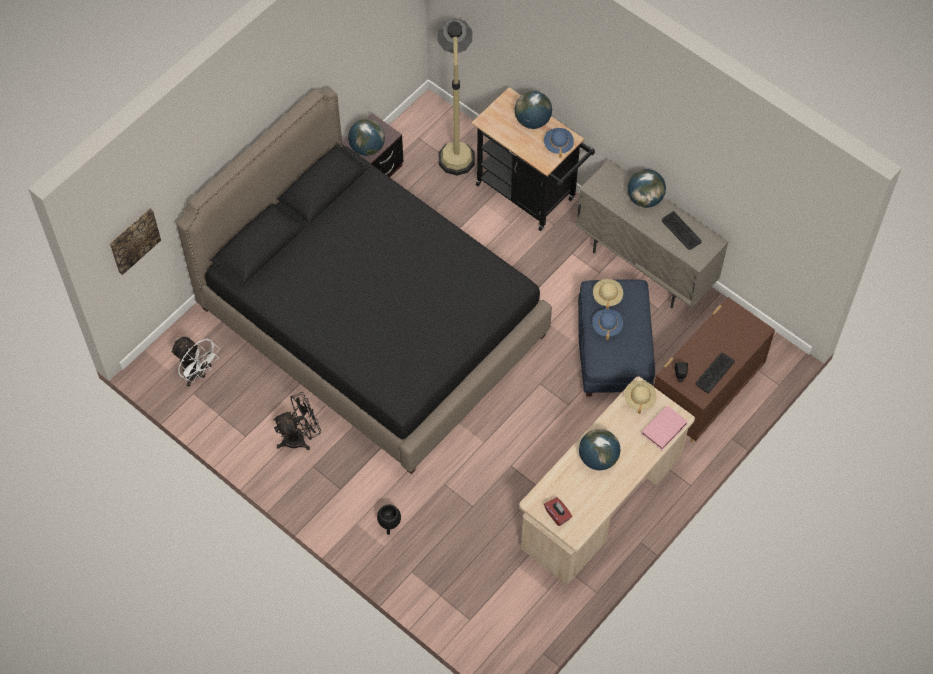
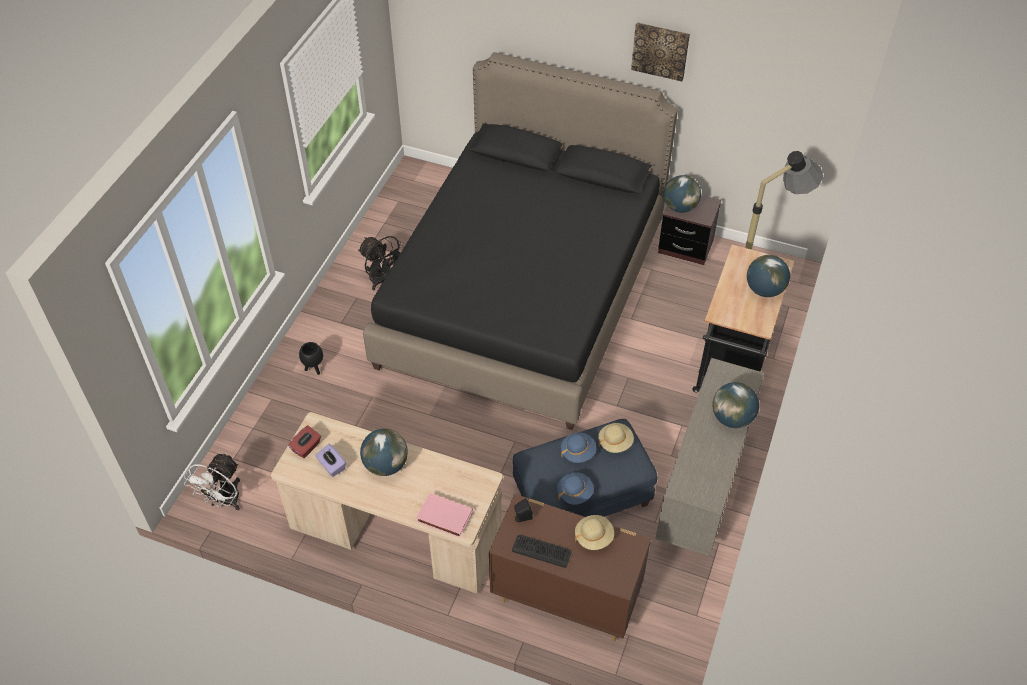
camera: 70 degrees right, 10 degrees down
(134, 240) = (438, 34): picture -> picture (660, 50)
(197, 374) = (418, 198): white fan -> white fan (224, 501)
(558, 145) = (748, 318): blue hat -> blue hat (574, 493)
(584, 500) = (332, 466): none -> purple tissue box
(639, 399) = (473, 483): beige hat -> beige hat (593, 537)
(681, 231) = (709, 463): keyboard -> none

